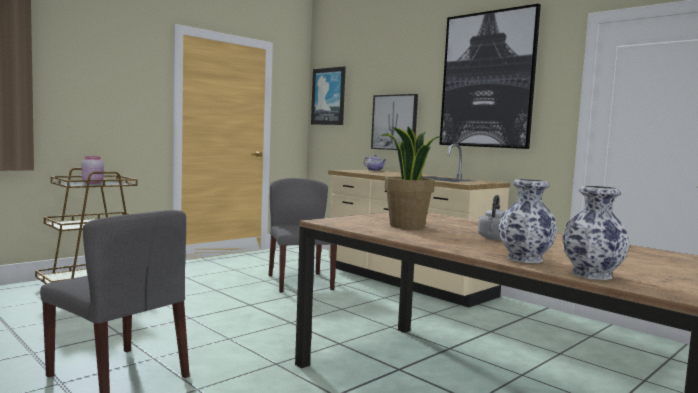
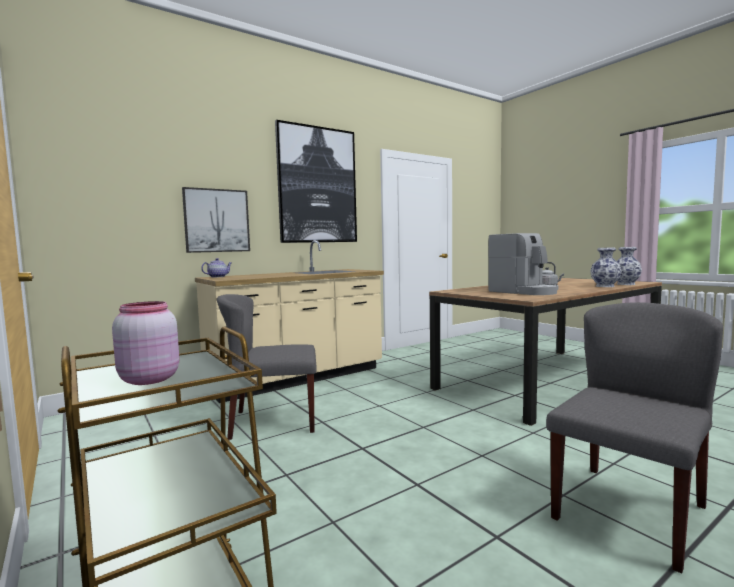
camera: 80 degrees left, 0 degrees up
(328, 96) = (78, 180): picture -> none
(407, 226) = (524, 292): potted plant -> coffee machine

